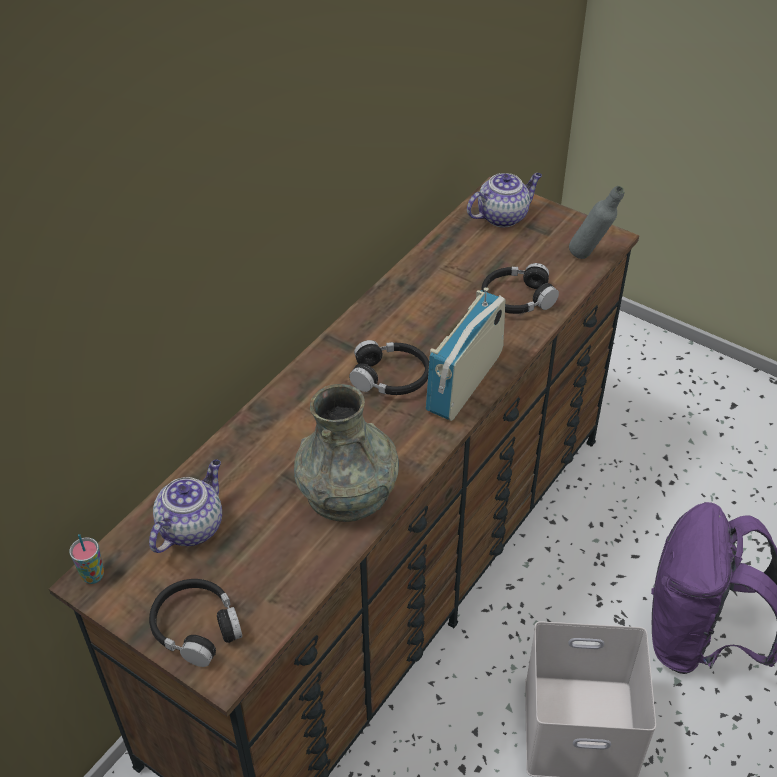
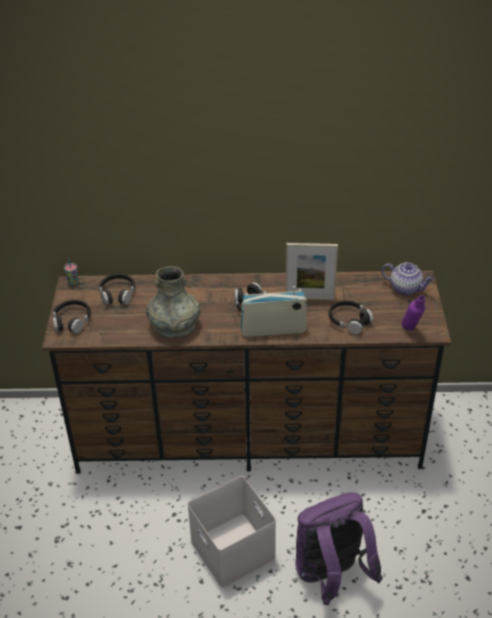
camera: 55 degrees right, 5 degrees down
(191, 526) = (117, 294): teapot -> black headphones
(433, 311) = (309, 298): none -> picture frame
(590, 256) = (411, 331): grey bottle -> purple bottle

